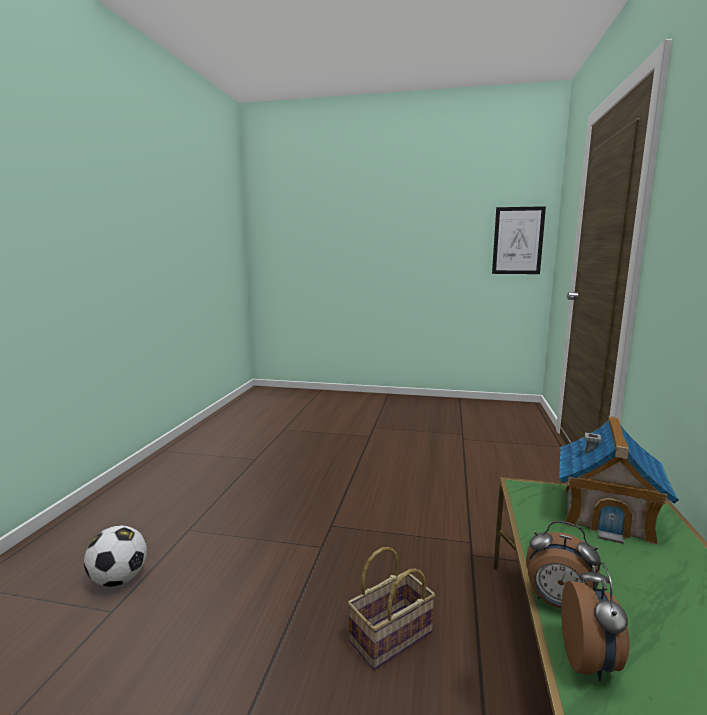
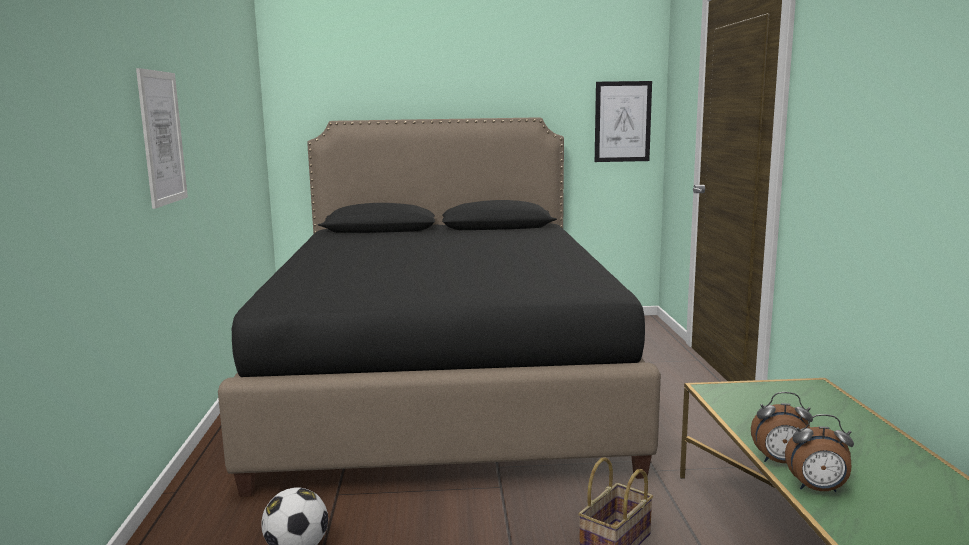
camera: 15 degrees left, 0 degrees up
(99, 233) = (162, 138): none -> picture
(335, 441) = (443, 383): none -> black bed
(590, 661) = (817, 489): alarm clock -> alarm clock turned 105 degrees clockwise
(607, 514) = (789, 399): toy house -> none

